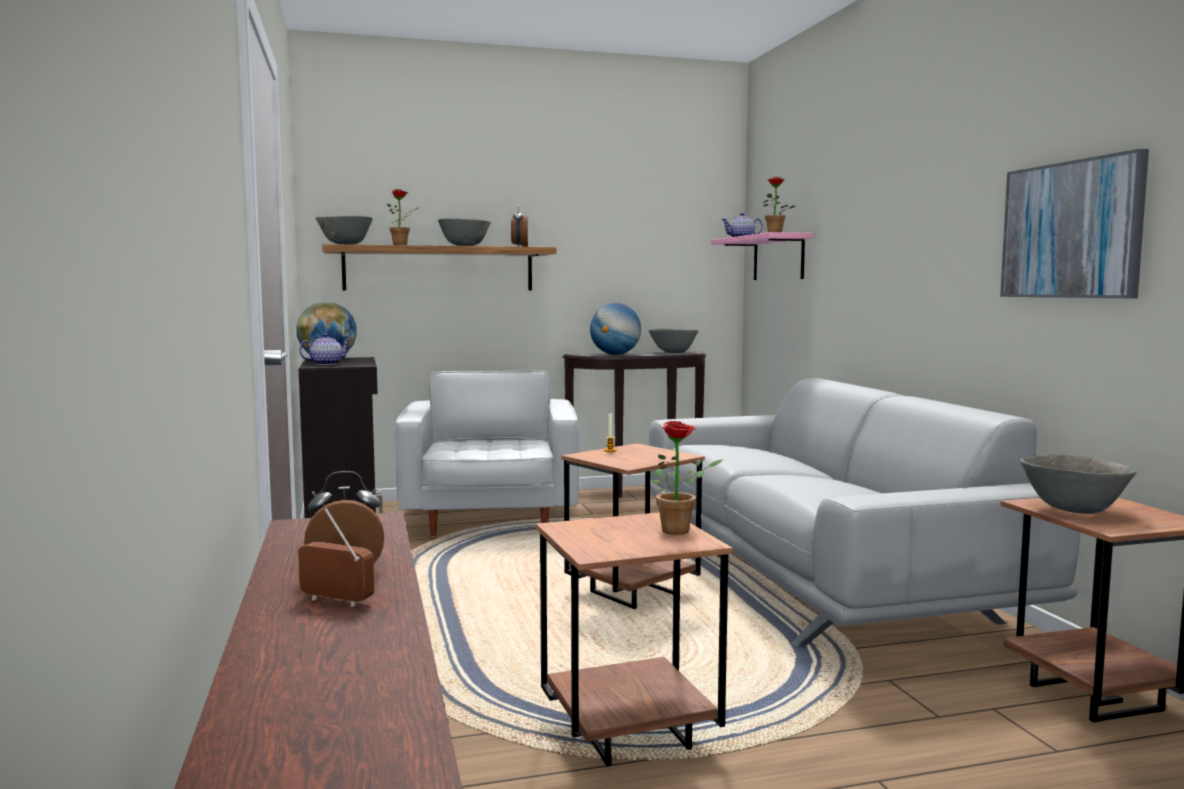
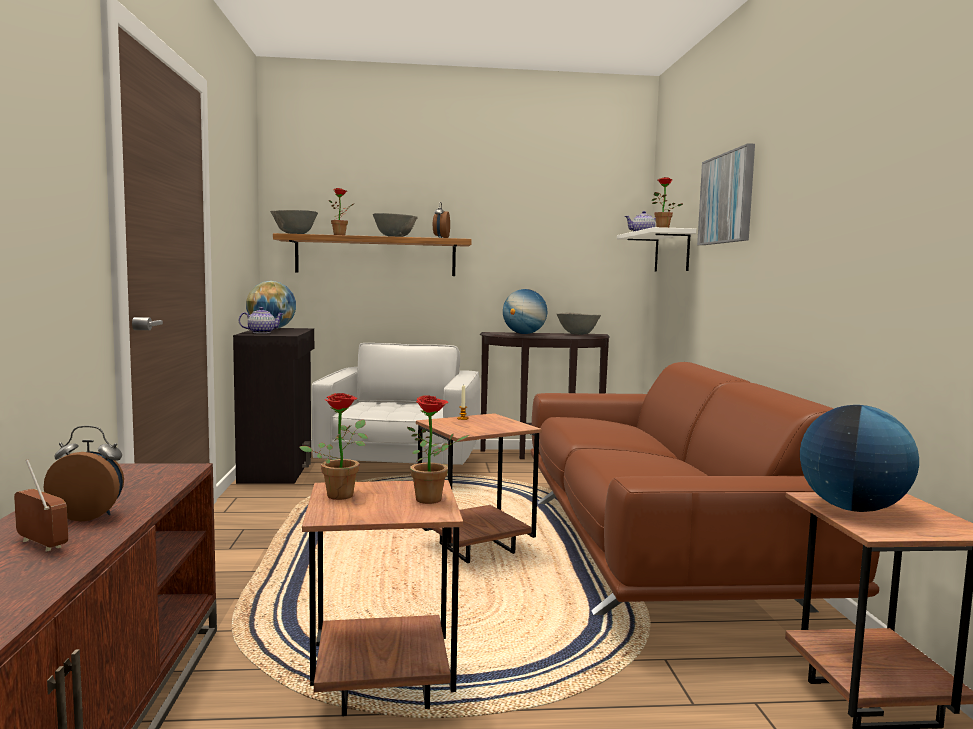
camera: 10 degrees right, 0 degrees up
(580, 532) = (341, 494): none -> potted plant
(778, 258) = (672, 252): pink shelf -> white shelf
(816, 577) = (655, 548): grey sofa -> brown sofa
(1071, 230) = (892, 222): picture -> picture (727, 198)
(1073, 510) = (852, 509): grey bowl -> globe

